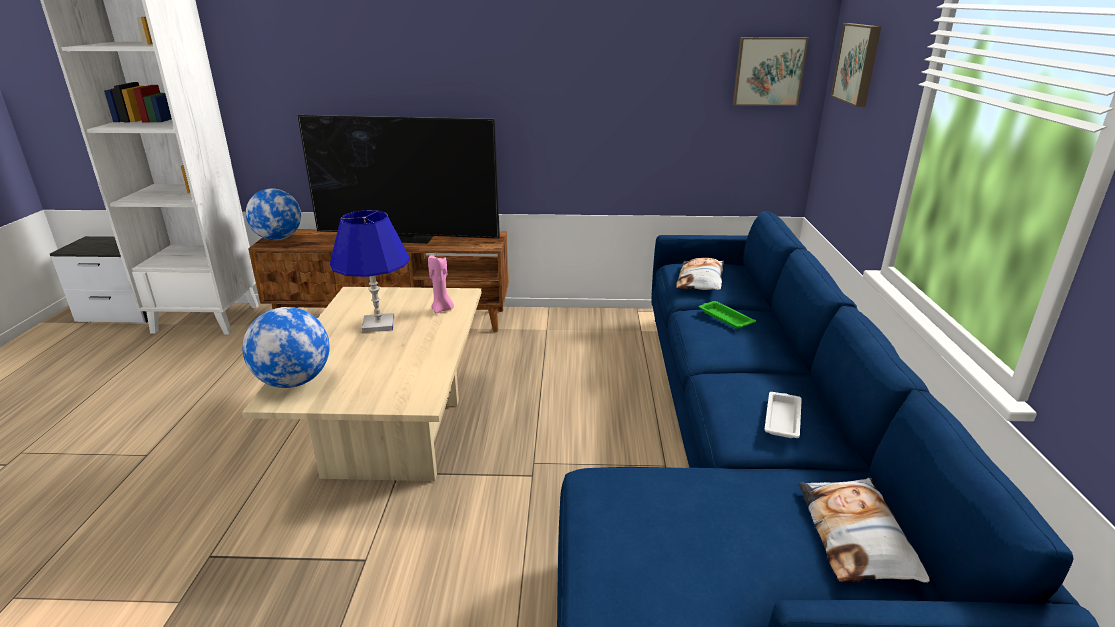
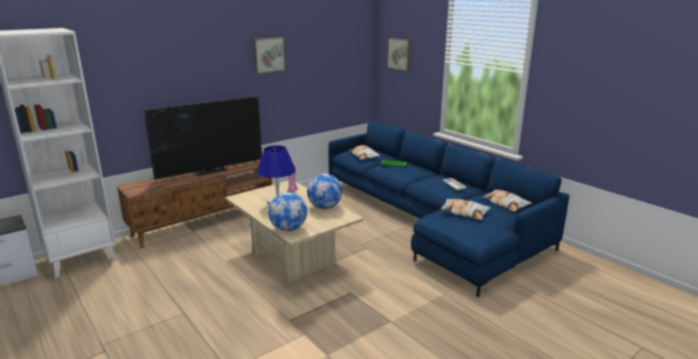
camera: 40 degrees left, 5 degrees down
(278, 238) = (135, 189): globe -> globe (325, 207)
(693, 507) = (464, 212): none -> pillow
(768, 71) = (357, 59): picture -> picture (268, 54)

